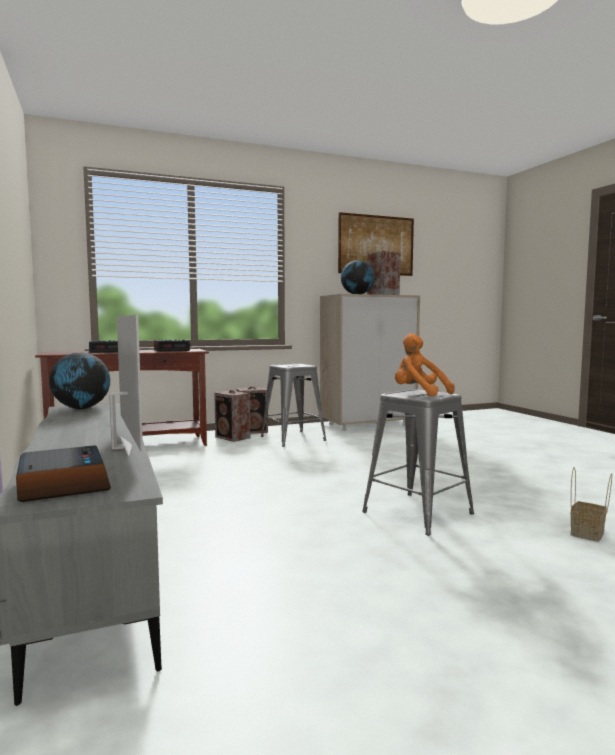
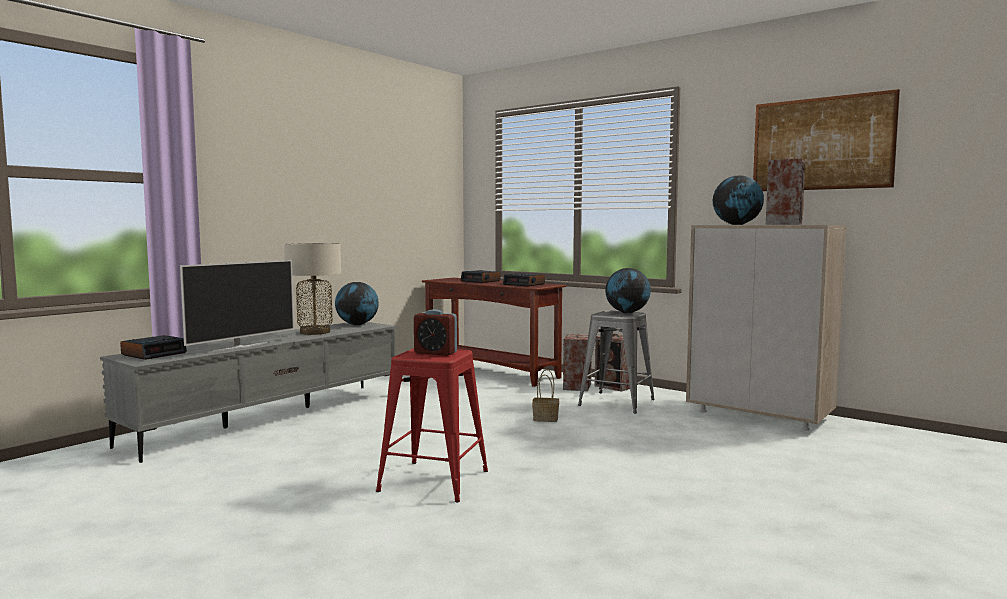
camera: 60 degrees right, 0 degrees up
(92, 420) = (315, 332): none -> table lamp
(292, 364) = (627, 312): none -> globe
(417, 513) = (434, 481): grey stool -> red stool
(418, 393) = (435, 353): orange plush toy -> alarm clock
(588, 534) = (451, 560): basket -> basket (544, 419)

